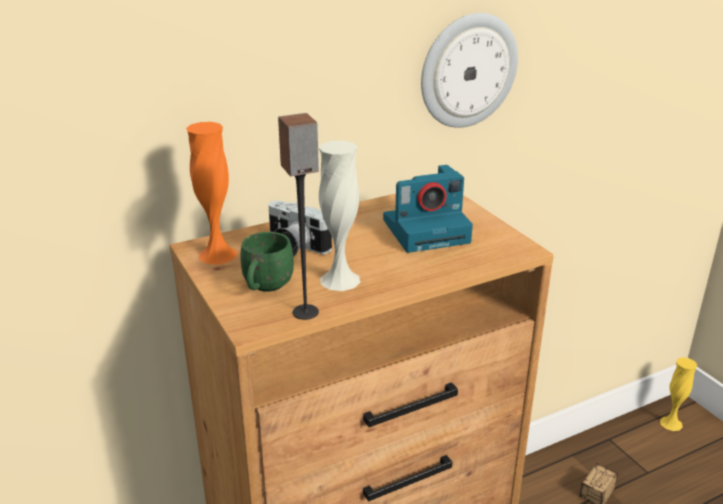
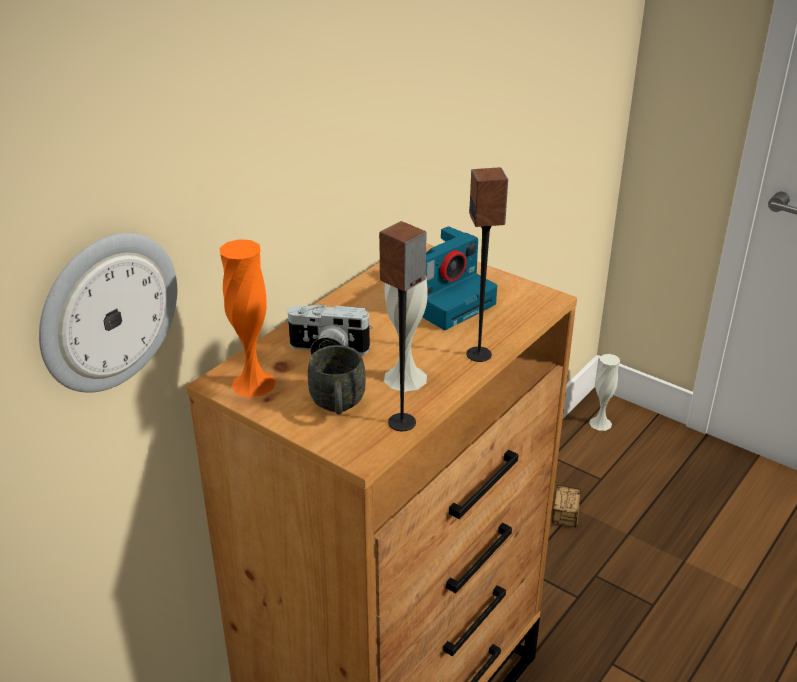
camera: 25 degrees left, 5 degrees up
(265, 287) = (338, 407): green mug -> grey mug
(420, 277) = (479, 354): none -> speaker
(468, 70) = (423, 115): wall clock -> wall clock (107, 311)
(671, 423) = (600, 423): yellow vase -> white vase

